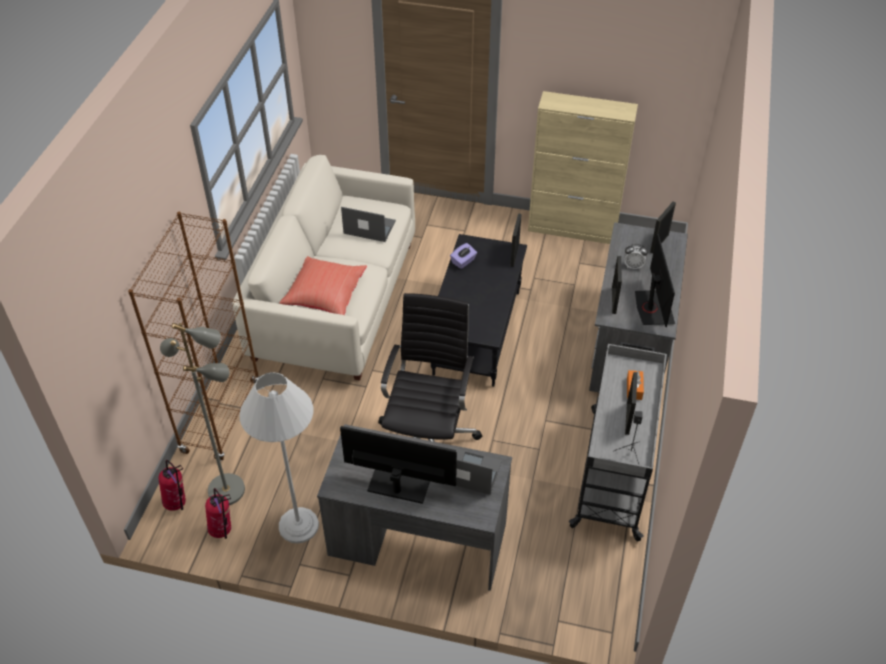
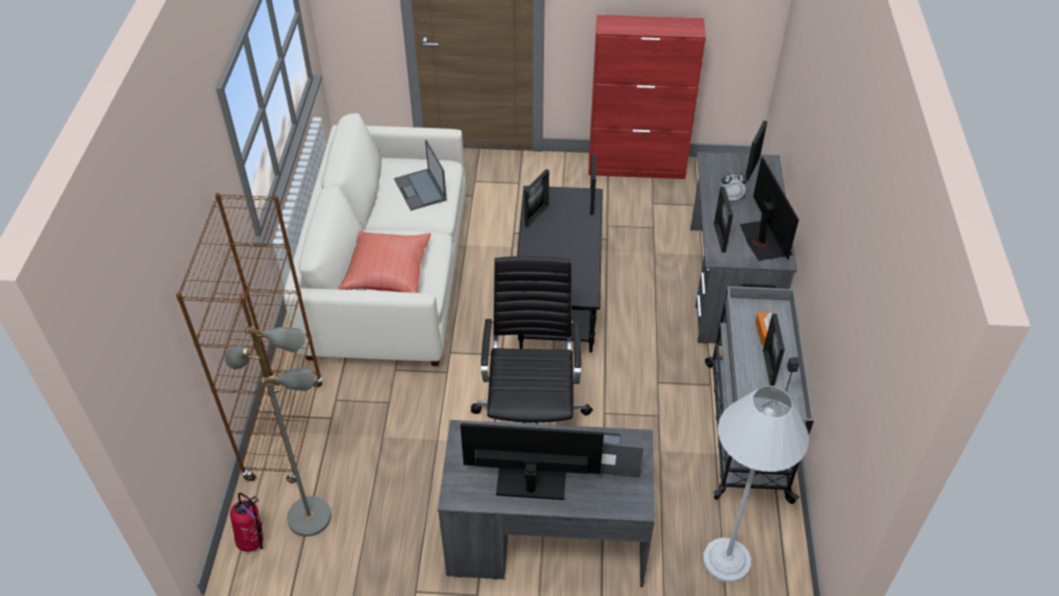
camera: 10 degrees left, 0 degrees up
(223, 531) = (315, 566): fire extinguisher -> none
(298, 525) = (404, 545): white floor lamp -> white floor lamp (726, 560)
(369, 227) = (420, 190): laptop -> laptop turned 120 degrees counterclockwise
(463, 261) = (536, 216): purple tissue box -> picture frame
(573, 229) = (637, 167): beige cabinet -> red cabinet

